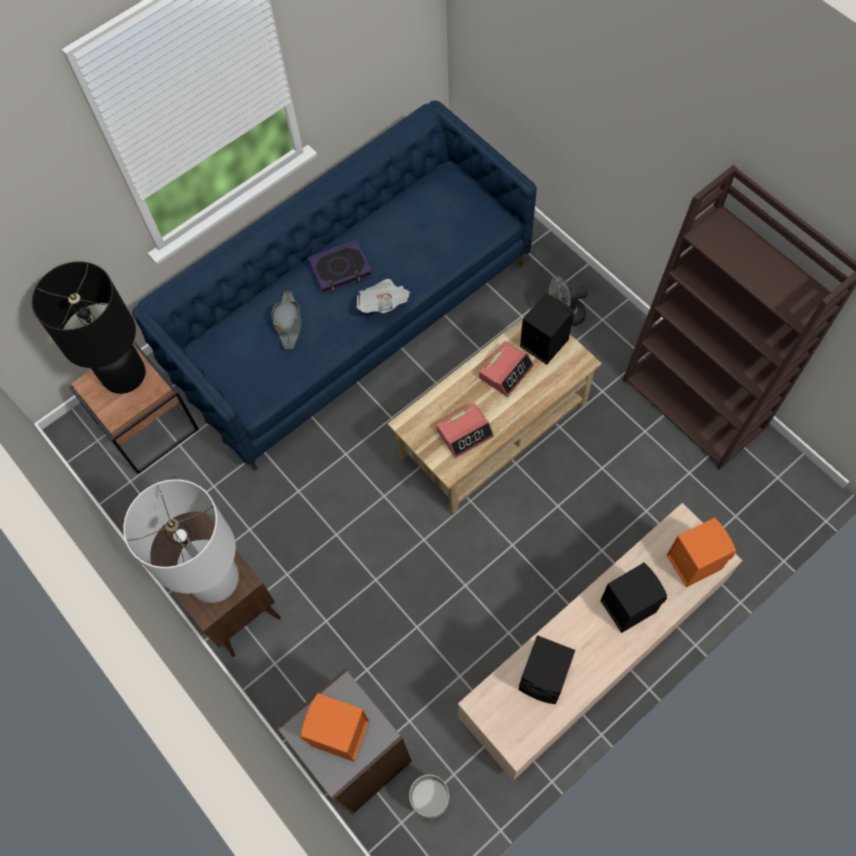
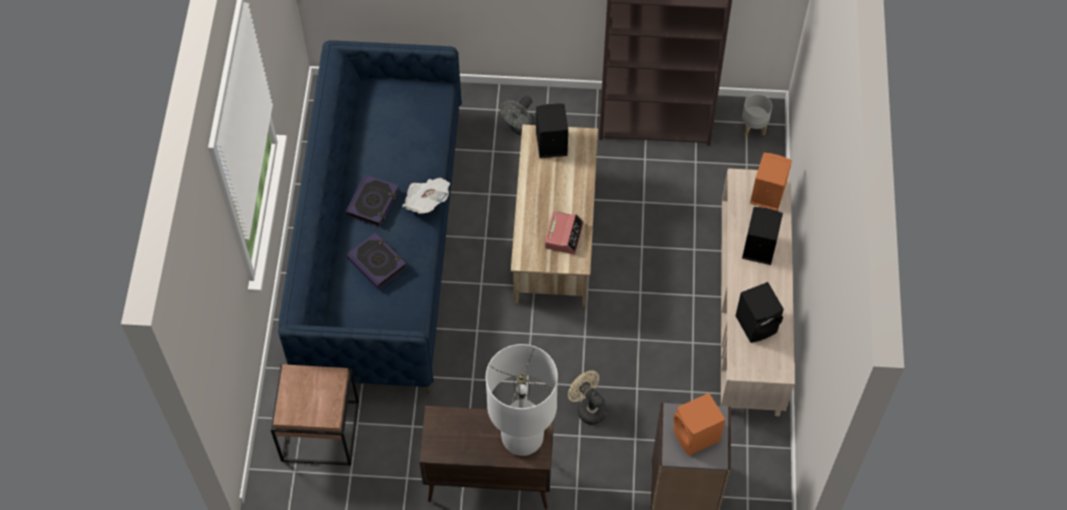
camera: 50 degrees left, 5 degrees down
(124, 375) = (304, 387): black table lamp -> none
(288, 322) = (377, 263): grey hat -> book
(358, 604) = (588, 408): none -> beige fan
(431, 799) = (750, 470): grey planter -> grey planter (753, 127)
(506, 372) = (547, 180): alarm clock -> none

